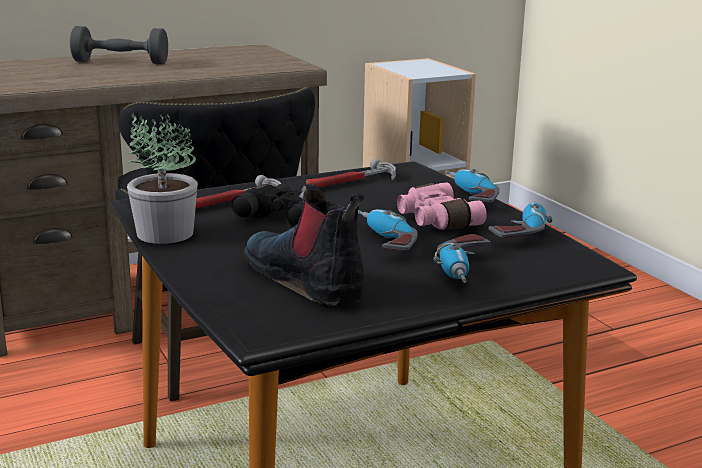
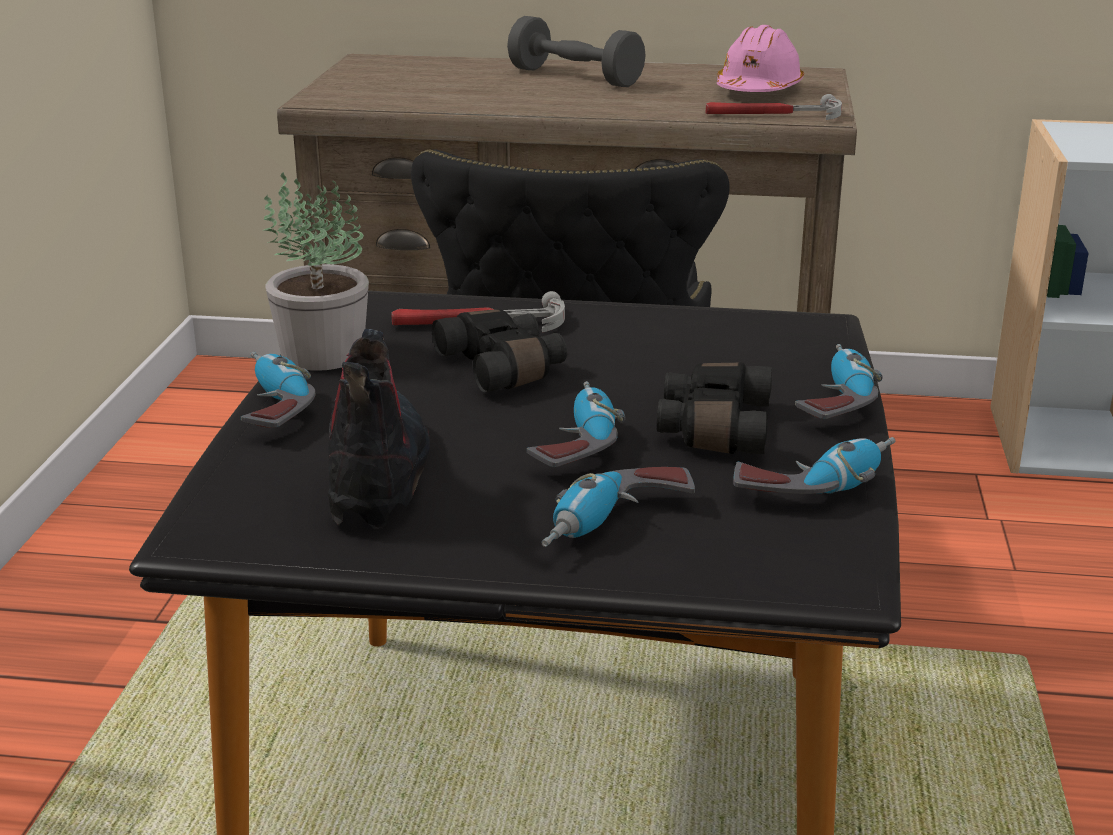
camera: 35 degrees right, 5 degrees up
(182, 266) = (269, 408): none -> power drill
(241, 58) = (758, 90): none -> pink hard hat
(350, 182) = (690, 330): hammer -> hammer (773, 116)
(435, 220) = (712, 428): pink binoculars -> black binoculars

